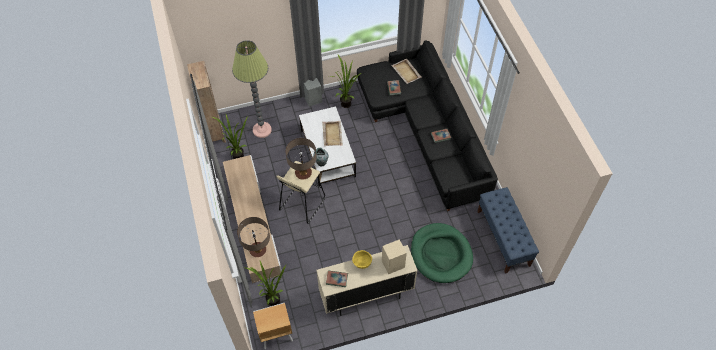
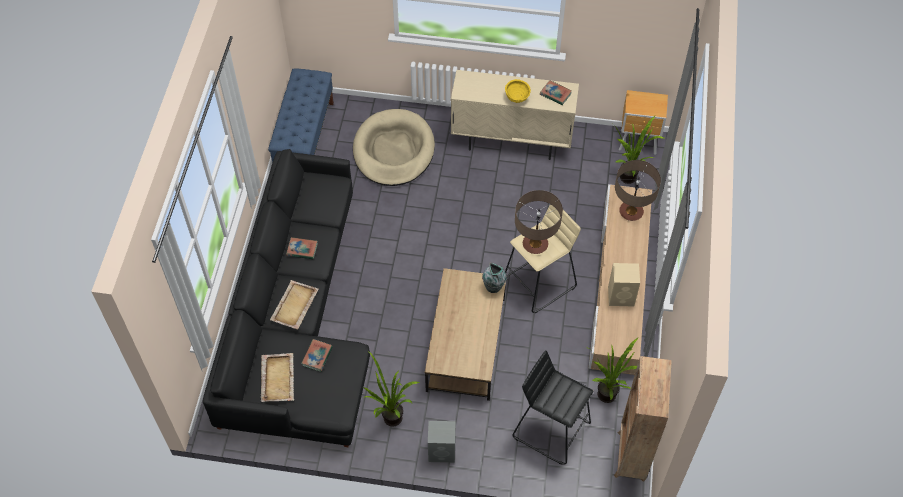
camera: 155 degrees left, 0 degrees up
(262, 130) = (551, 429): floor lamp -> black stool
(328, 154) = (466, 343): white coffee table -> brown coffee table
(332, 134) = (454, 325): beige tray -> beige tray (294, 306)
(392, 264) = (481, 85): beige speaker -> beige speaker (621, 296)
(441, 254) = (394, 150): green dog bed -> beige dog bed

